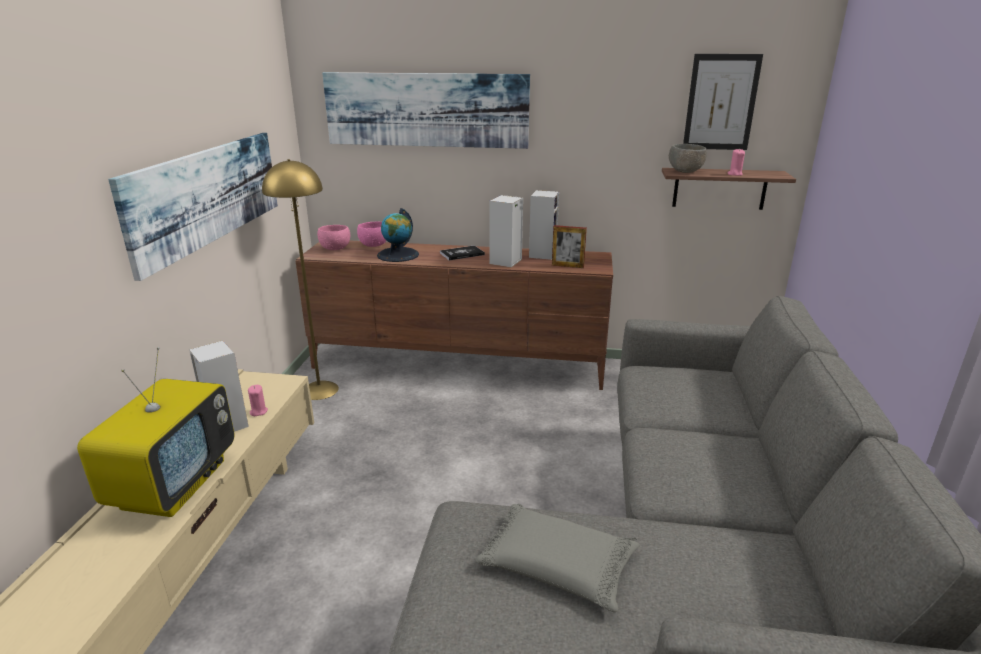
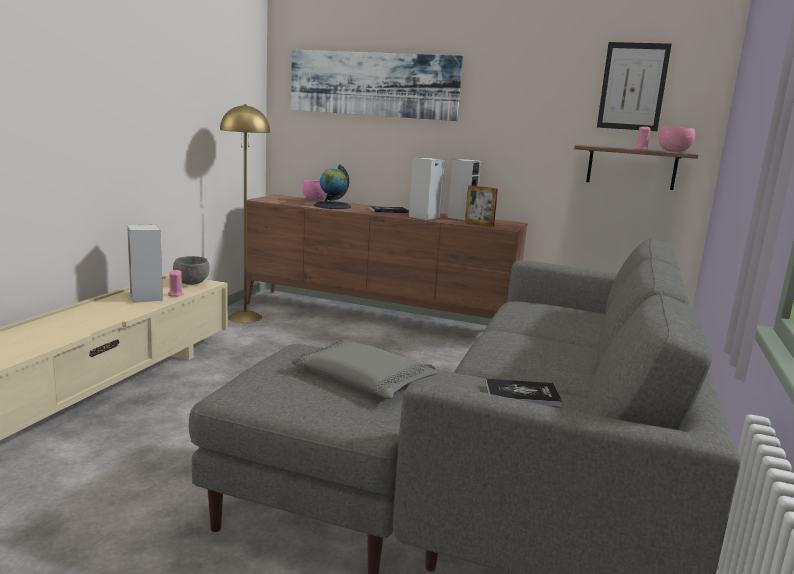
camera: 10 degrees right, 10 degrees down
(174, 483) = (87, 319): television -> none
(208, 195) = (172, 118): picture -> none
(336, 249) = (282, 199): pink bowl -> pink bowl (674, 152)
(685, 172) = (595, 146): grey bowl -> grey bowl (191, 283)
(733, 554) = (522, 394): none -> book

